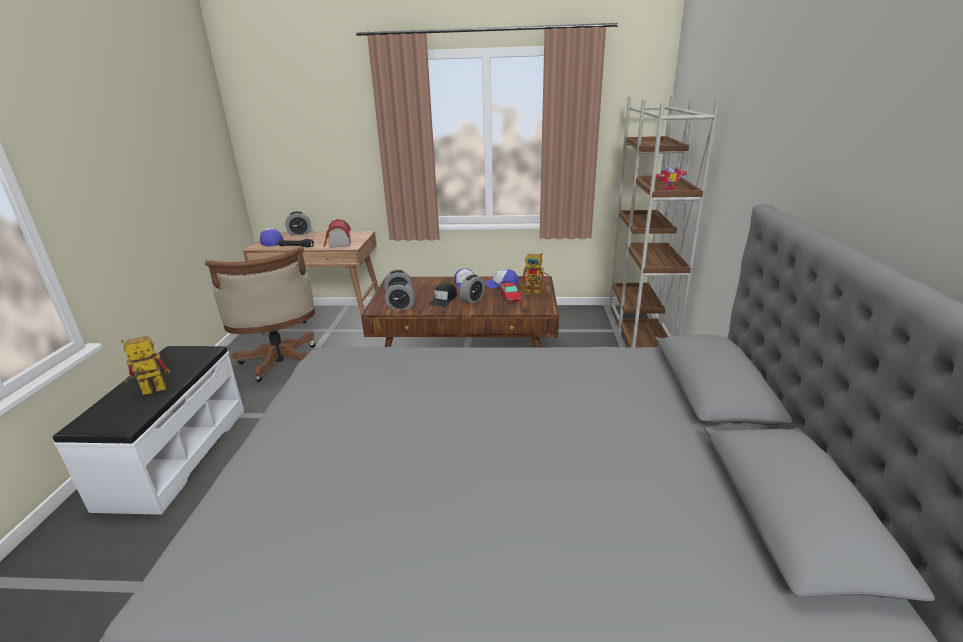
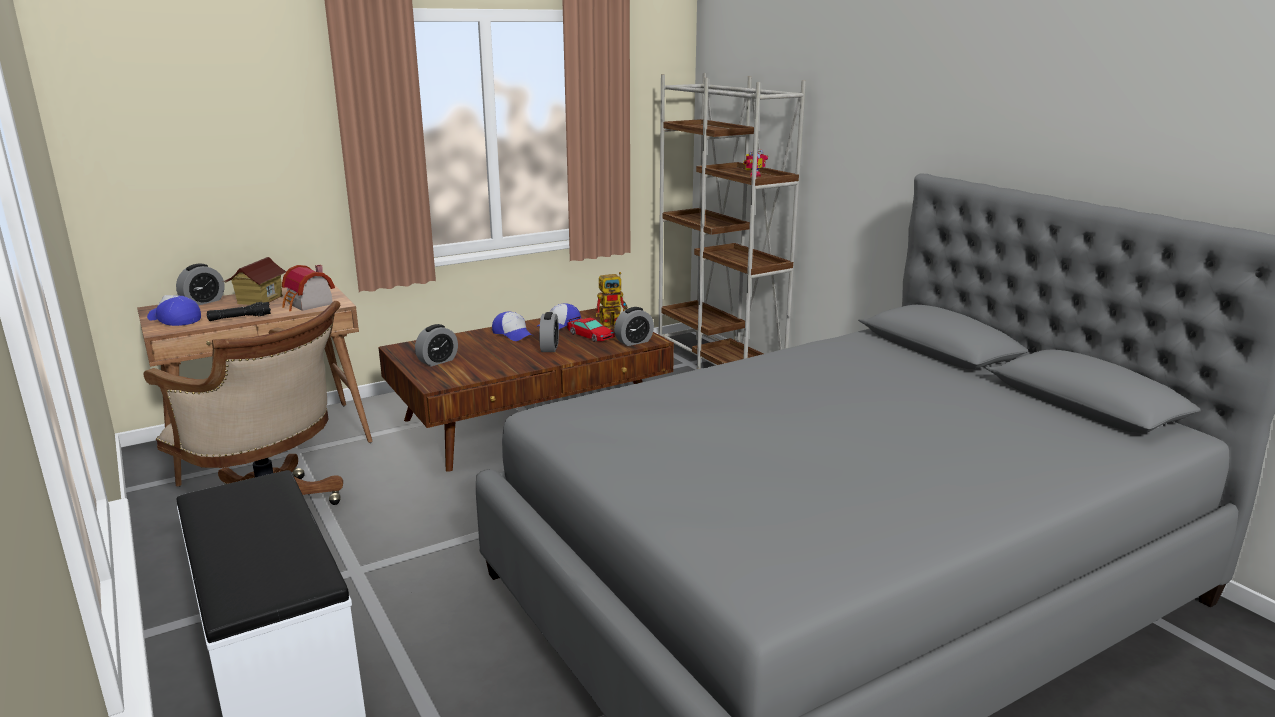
camera: 35 degrees left, 5 degrees down
(148, 392) = (272, 544): toy robot -> none
(323, 237) = (259, 300): none -> toy house
(401, 307) = (467, 374): alarm clock -> alarm clock (634, 342)
(443, 299) = (511, 354): black cap -> none

